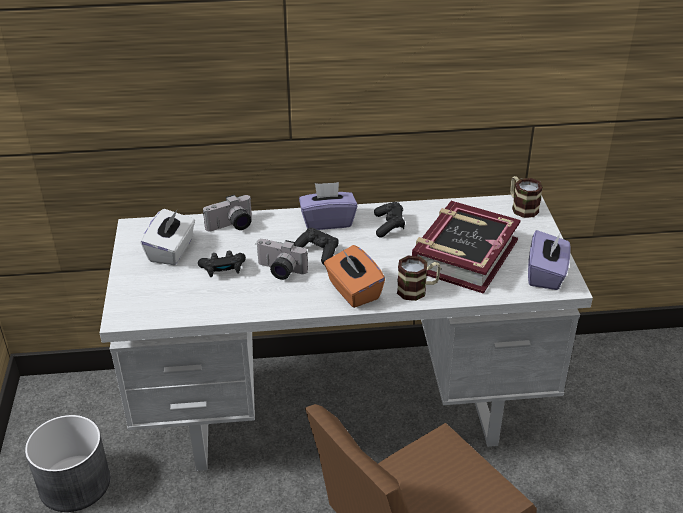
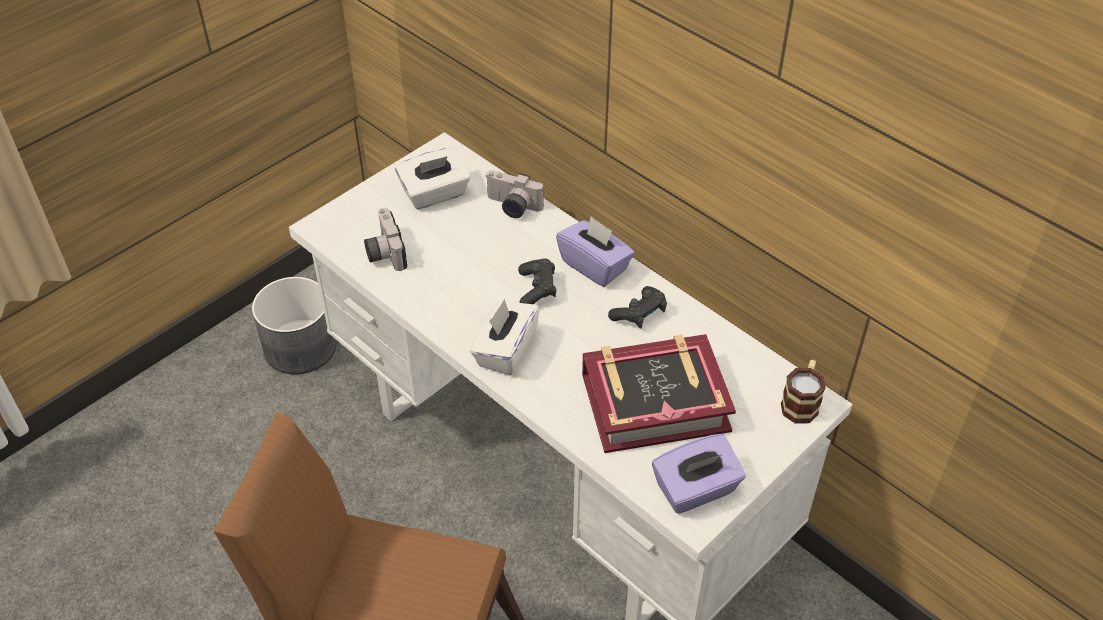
camera: 50 degrees right, 10 degrees up
(223, 270) = (442, 244): black game controller -> none
(279, 271) = (481, 281): camera -> camera (384, 252)
(353, 291) = (505, 351): orange tissue box -> white tissue box
(418, 290) = (557, 398): mug -> none

